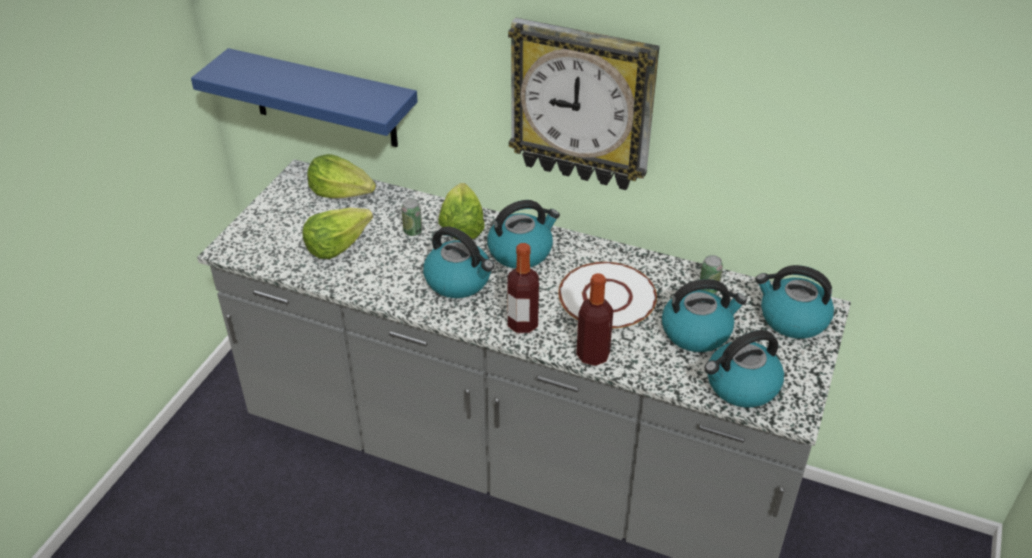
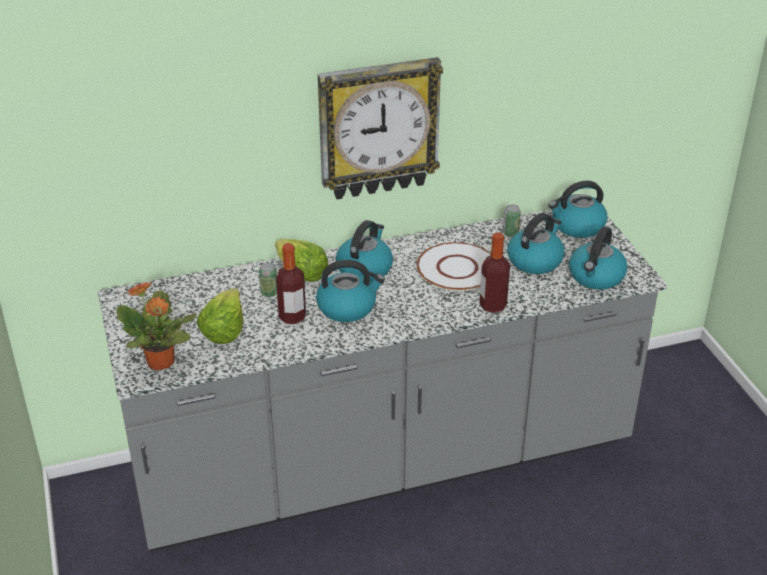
camera: 40 degrees left, 5 degrees down
(257, 247) = (161, 363): none -> potted plant
(324, 99) = (126, 217): blue shelf -> none
(342, 193) = (175, 294): lettuce -> none
(522, 324) = (425, 311): bottle -> bottle (292, 317)

